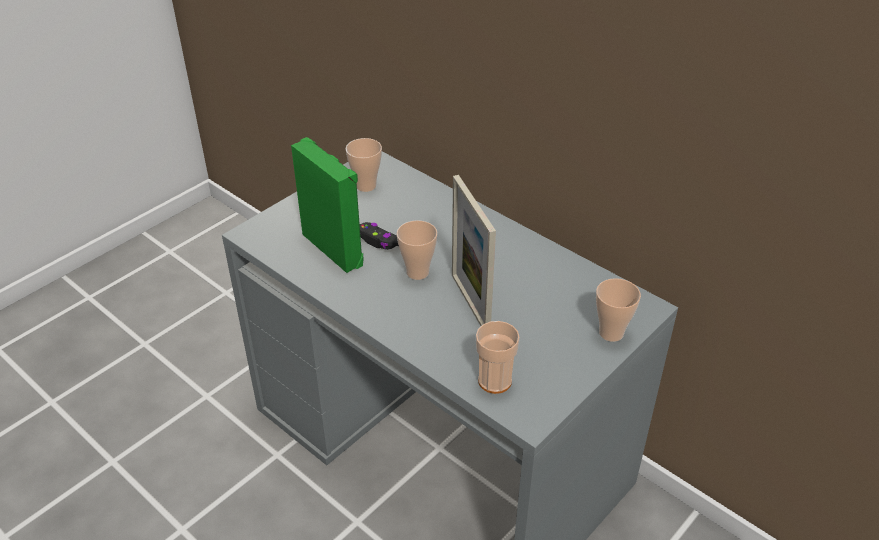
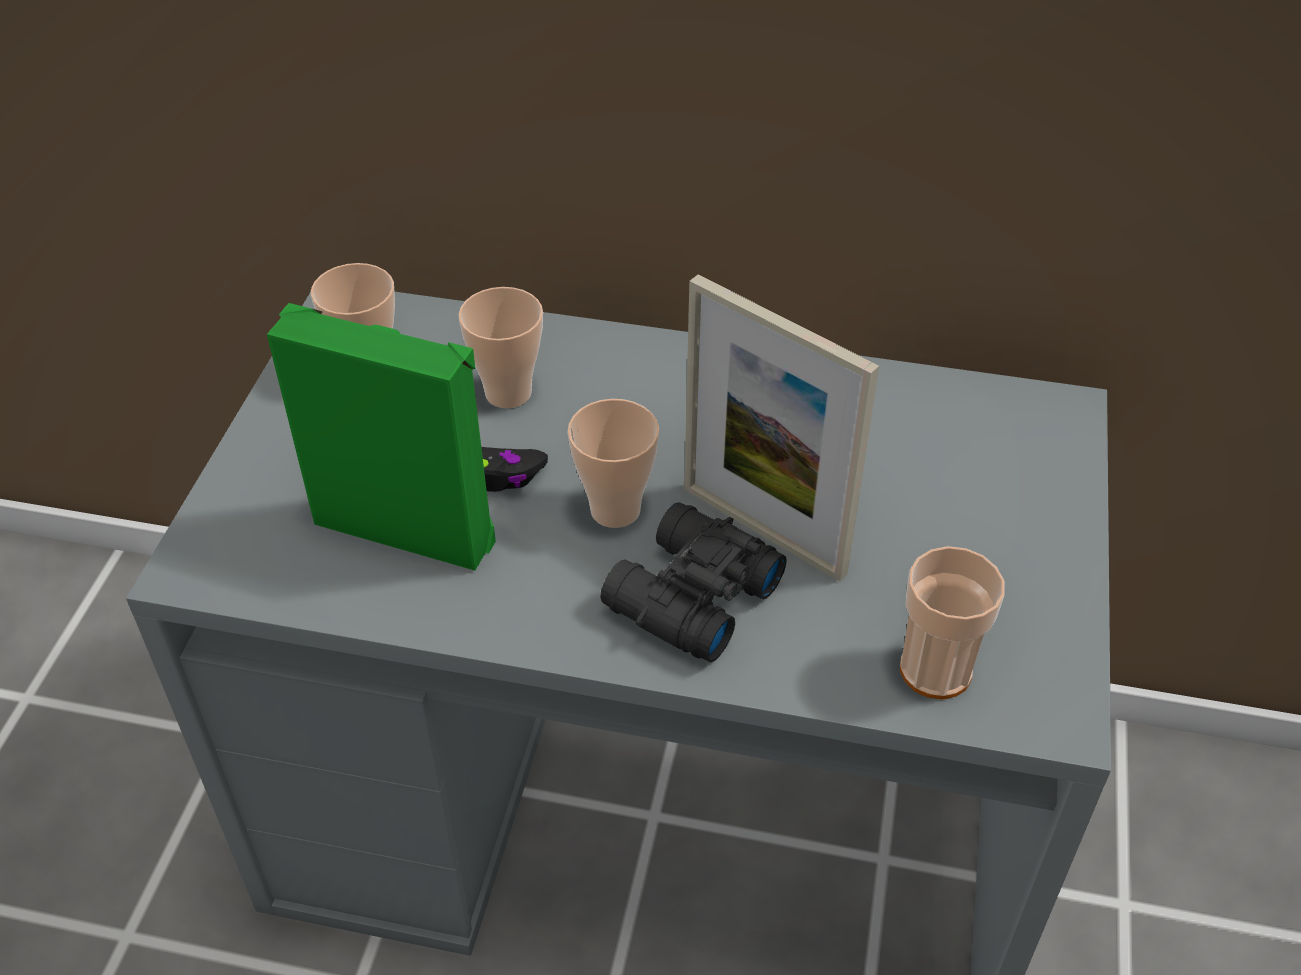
camera: 30 degrees left, 5 degrees up
(419, 314) = (688, 597): none -> black binoculars
(611, 333) = (1047, 483): cup -> cup (508, 393)

